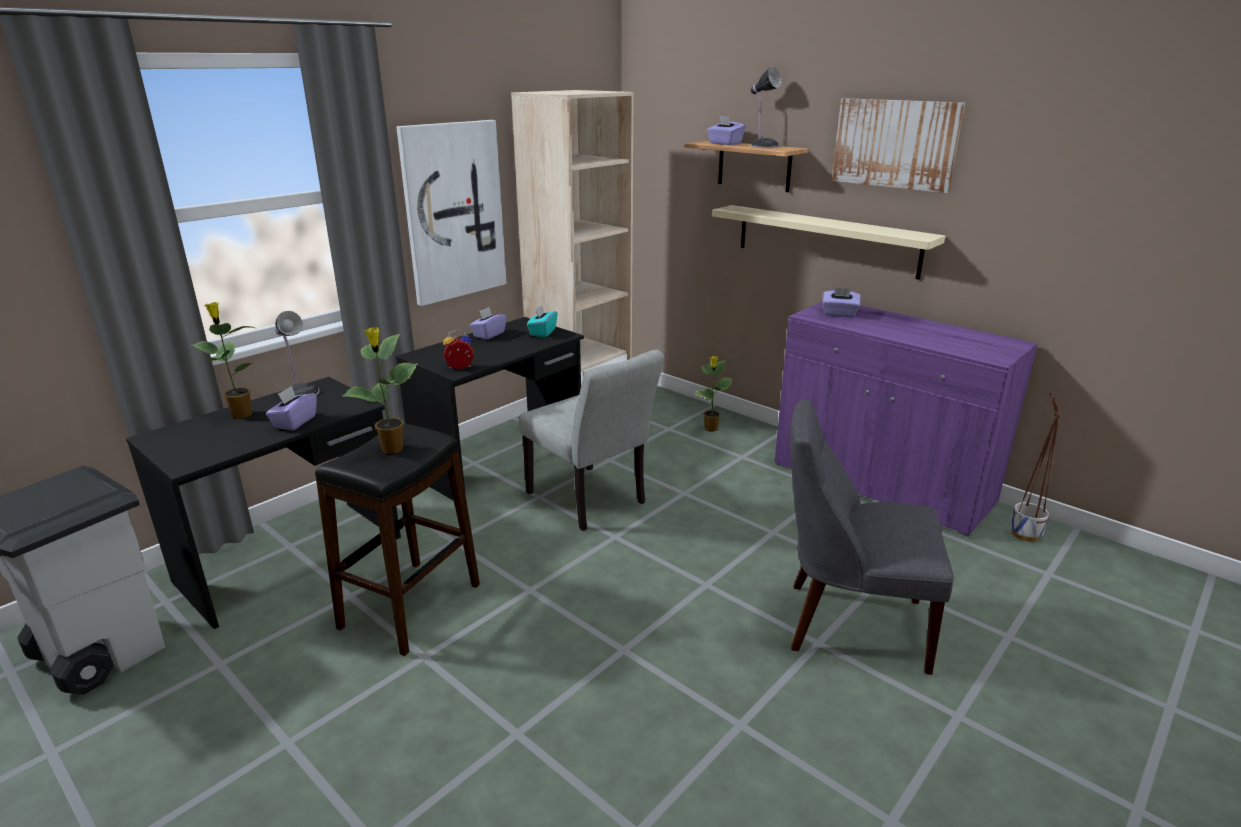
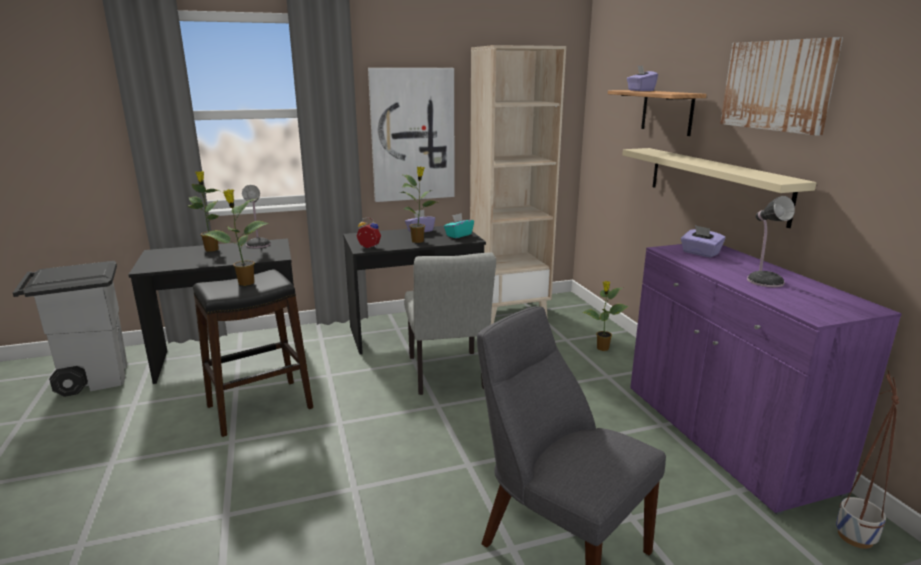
camera: 30 degrees right, 5 degrees down
(294, 422) = (229, 258): purple tissue box -> none
(507, 348) = (418, 241): none -> potted plant
(763, 146) = (667, 92): table lamp -> table lamp (763, 280)

